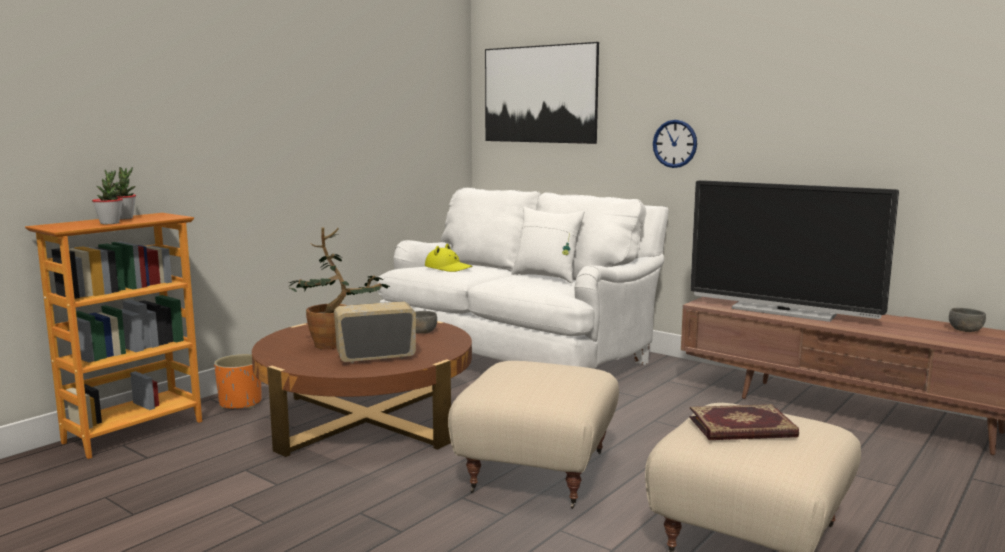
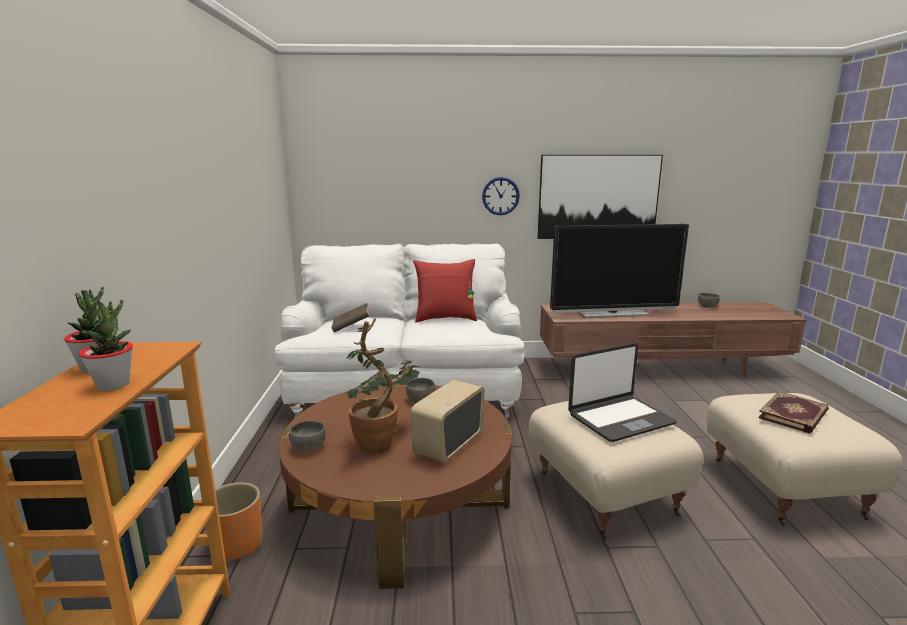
camera: 40 degrees left, 5 degrees up
(291, 335) = (308, 447): none -> grey bowl
(448, 268) = (351, 327): yellow hat -> brown book
(539, 94) = (366, 154): picture -> picture (598, 197)
(541, 379) = (620, 419): none -> laptop
(546, 277) = (445, 319): white pillow -> red pillow

